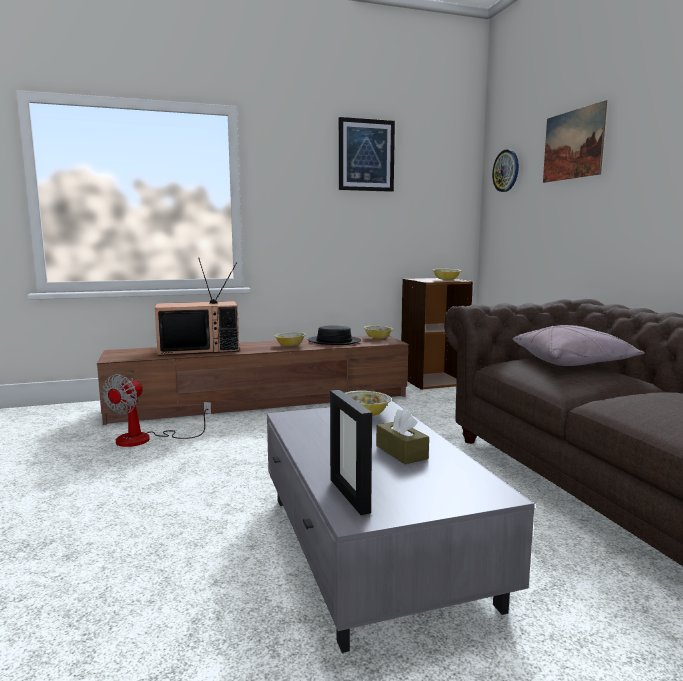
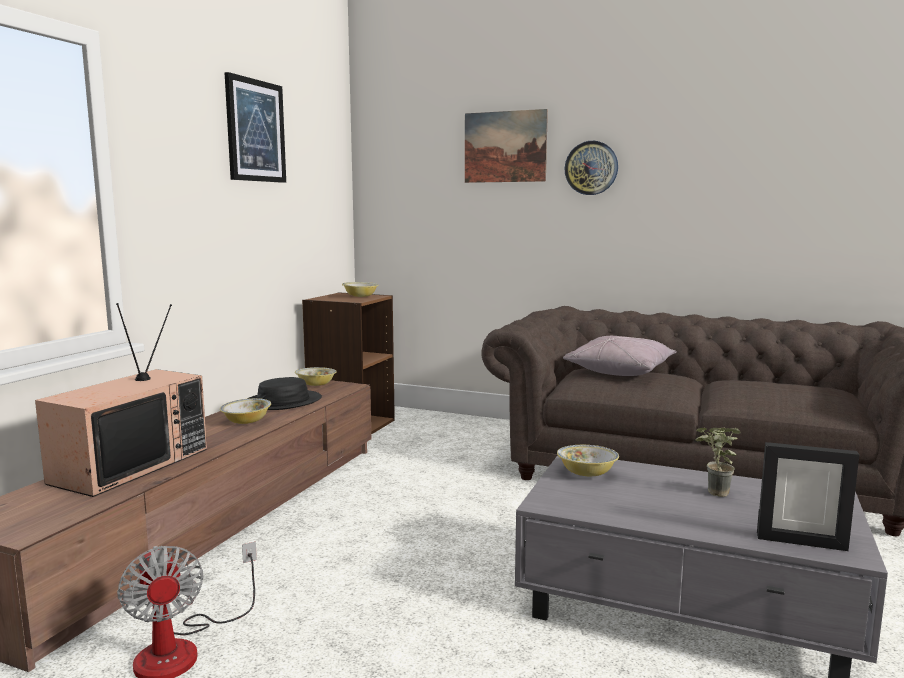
camera: 50 degrees left, 0 degrees up
(401, 452) = (712, 493): brown tissue box -> potted plant
(506, 171) = (399, 163): wall clock -> wall clock (591, 168)

